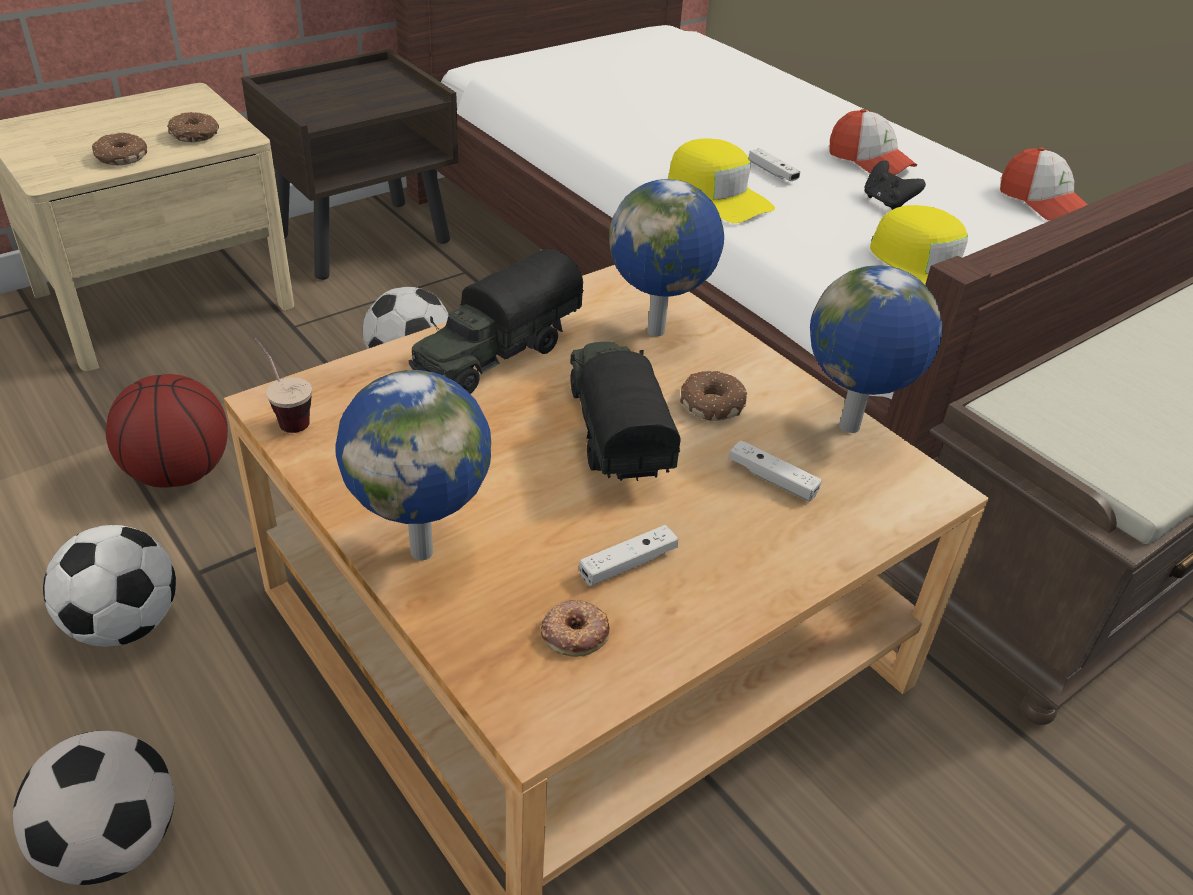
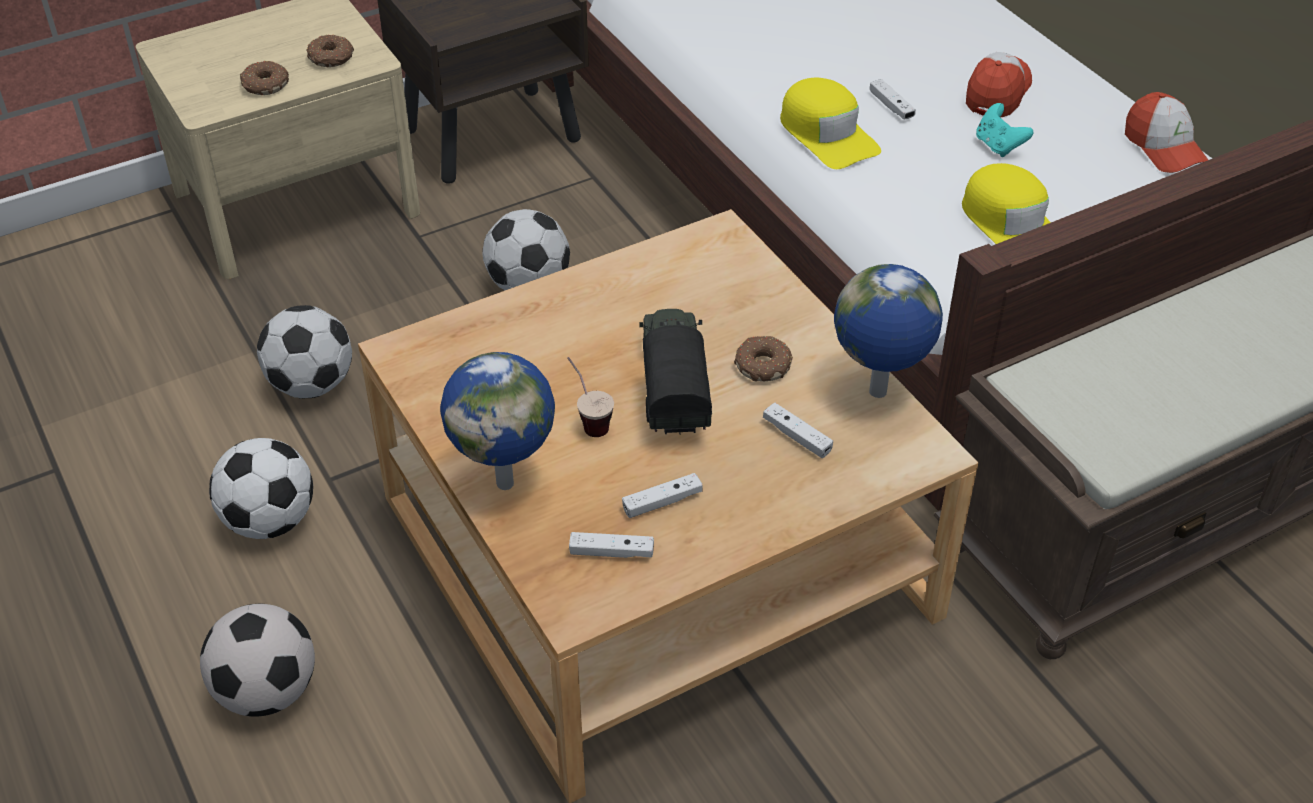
camera: 10 degrees right, 5 degrees up
(178, 472) = (311, 385): basketball -> football
(285, 416) = (406, 362): cup -> cup (588, 420)
(495, 356) = (584, 311): toy truck -> none
(574, 632) = (611, 552): donut -> white game controller
(658, 332) = (732, 291): globe -> none
(869, 161) = (997, 93): cap -> cap turned 120 degrees counterclockwise
(887, 202) = (998, 146): black game controller -> turquoise game controller

